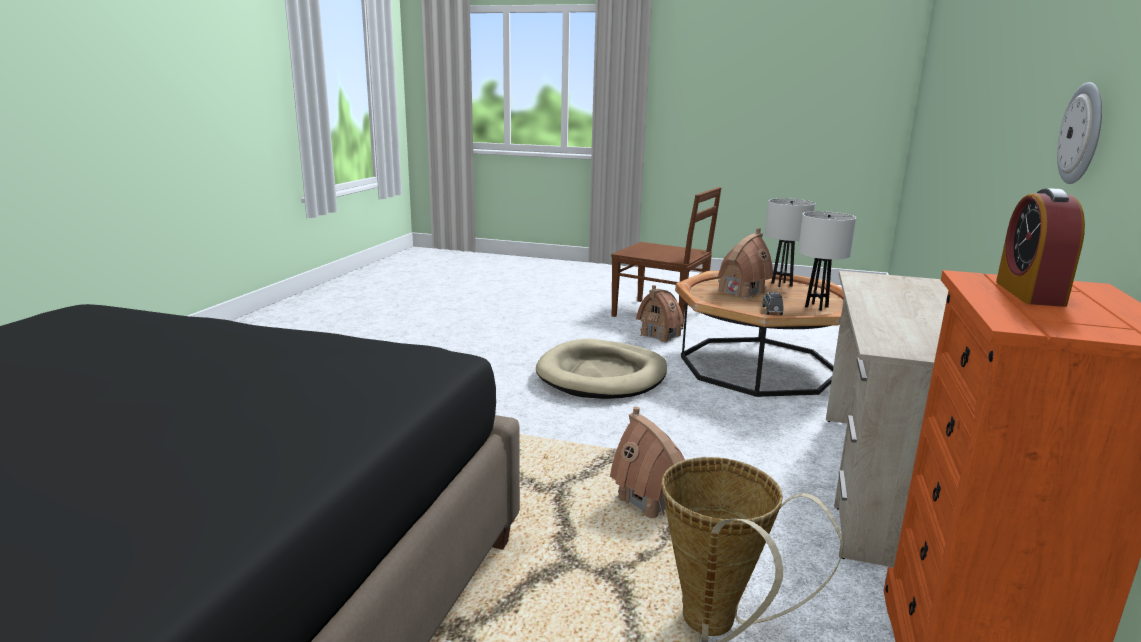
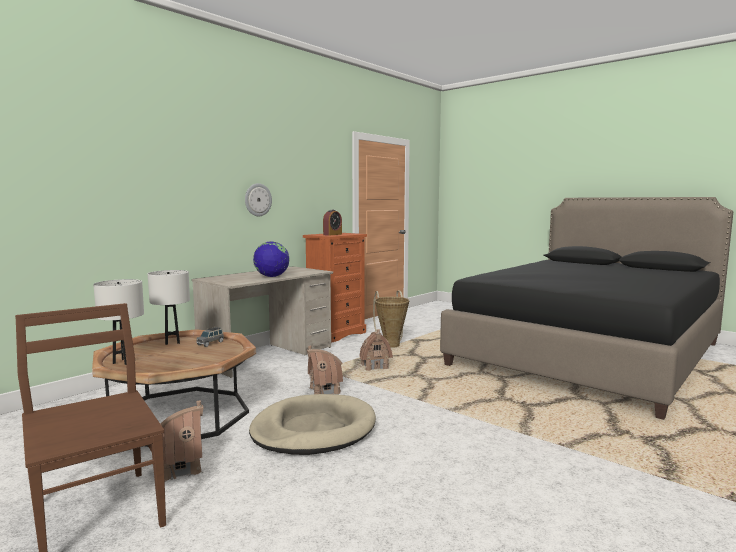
camera: 155 degrees left, 10 degrees down
(741, 291) = (179, 360): toy house -> toy house (324, 391)
(886, 304) = (271, 276): none -> globe

